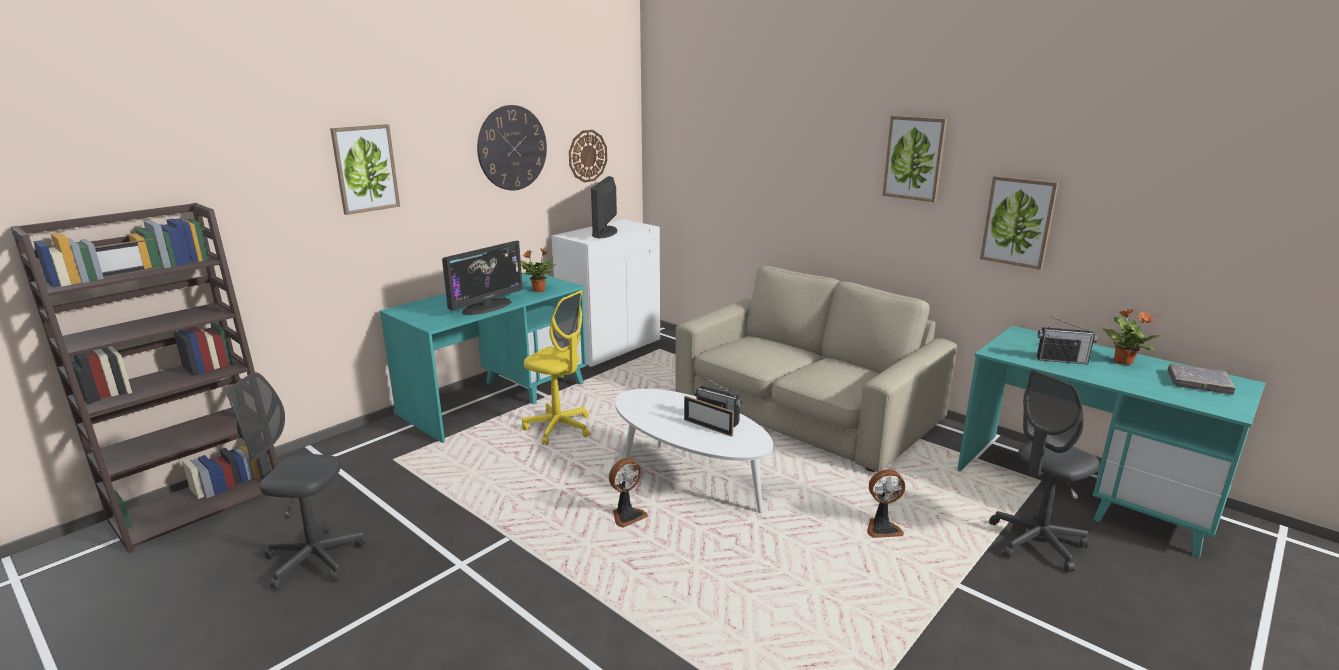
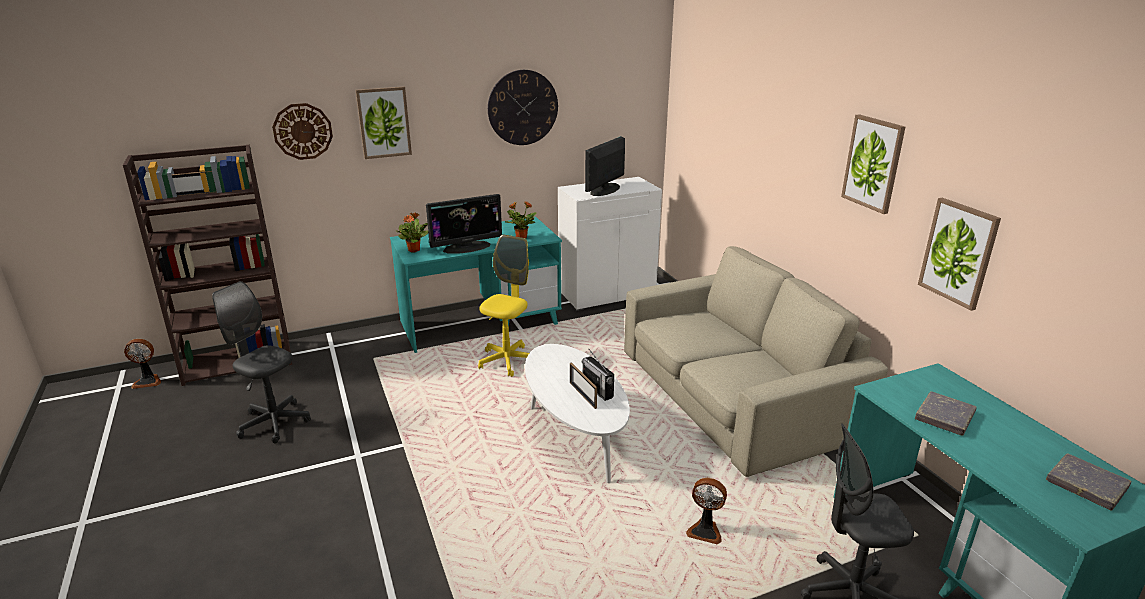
camera: 25 degrees right, 5 degrees up
(559, 428) = (507, 361): yellow office chair -> yellow office chair turned 120 degrees counterclockwise
(587, 156) = (603, 116): wall clock -> wall clock (303, 131)
(627, 516) = (500, 453): fan -> fan (148, 381)
(1061, 360) = (944, 417): radio -> grey book
(1122, 361) = (1019, 436): potted plant -> potted plant (414, 250)

